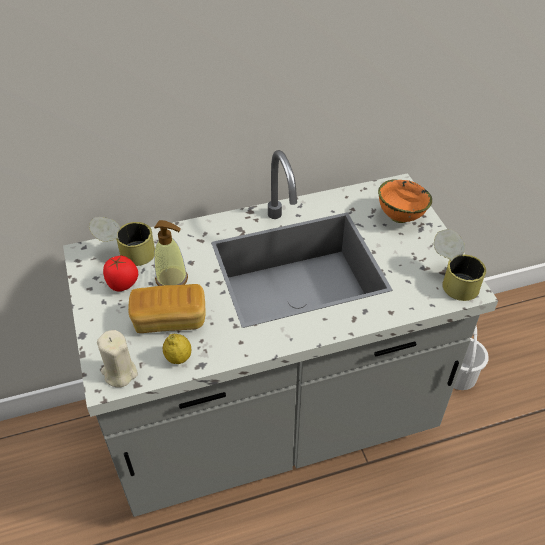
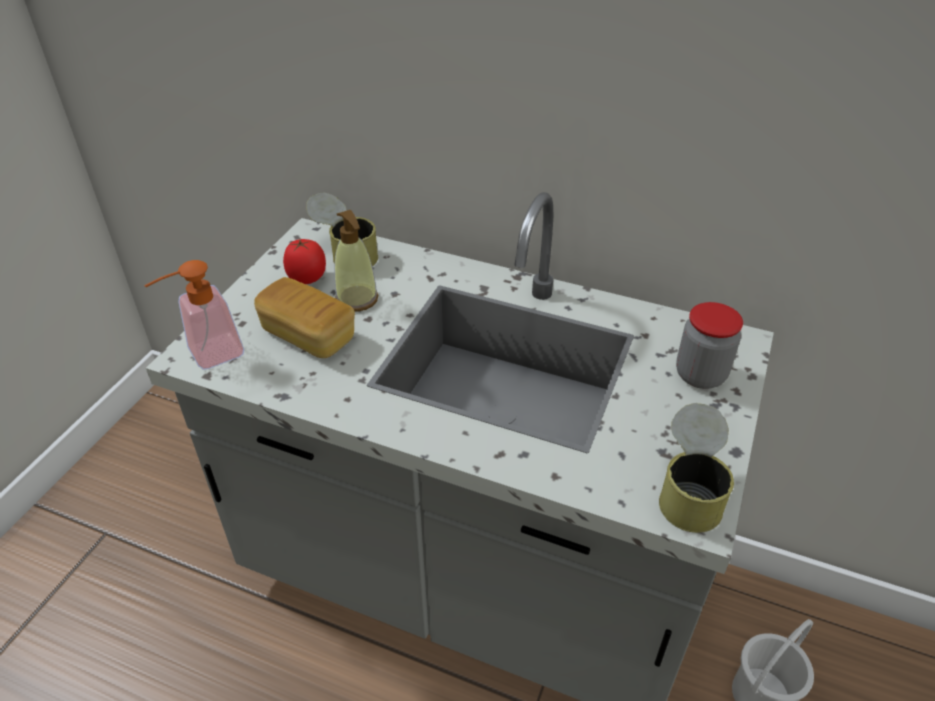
camera: 40 degrees right, 5 degrees down
(119, 373) = (206, 355): beige candle -> soap dispenser
(178, 358) = (271, 376): lemon -> none
(399, 216) = (700, 375): orange bowl -> jar

